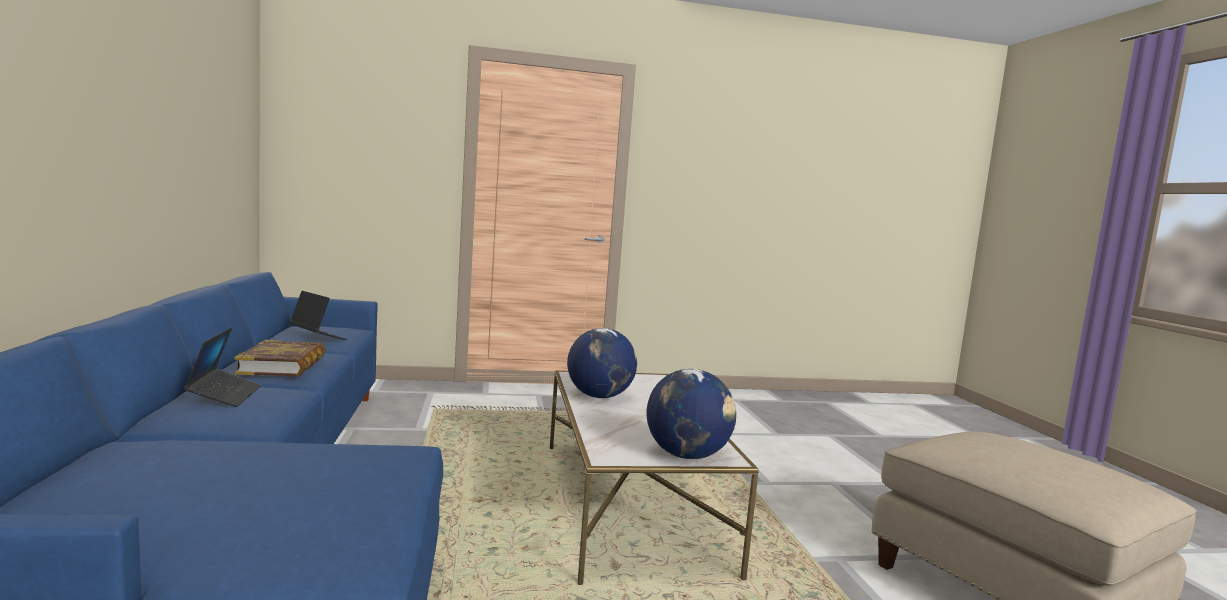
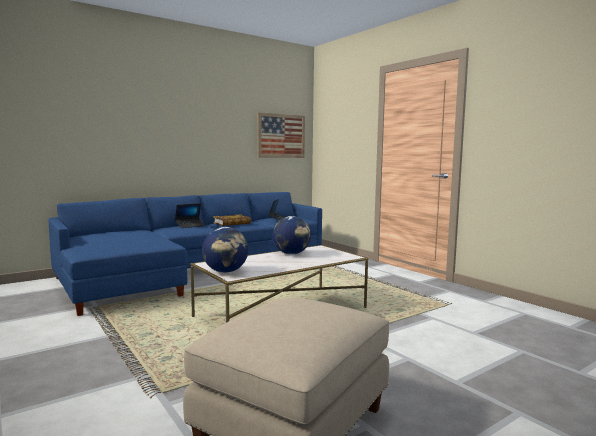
camera: 65 degrees right, 0 degrees up
(229, 139) = (281, 136): none -> picture

